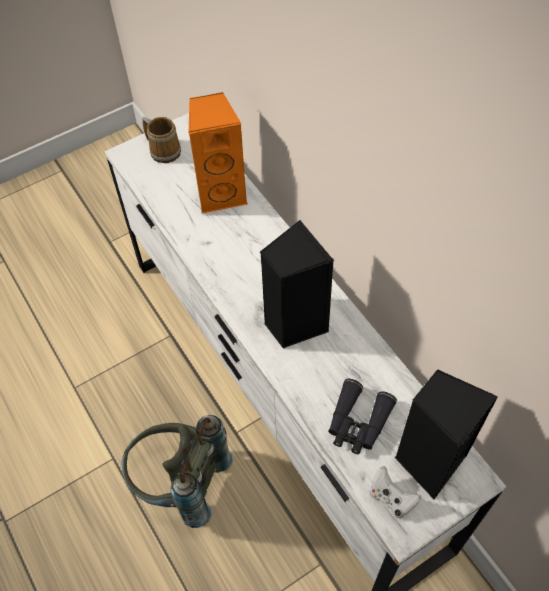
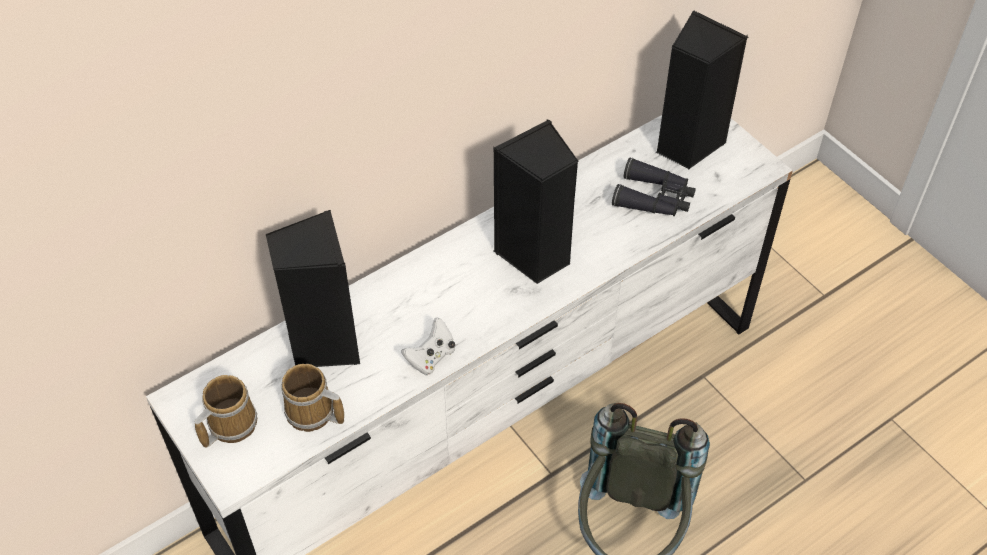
camera: 95 degrees left, 5 degrees down
(165, 190) = (312, 414): none -> mug
(221, 194) = (323, 343): orange speaker -> black speaker
(391, 498) = (731, 173): white game controller -> white game controller (431, 357)

